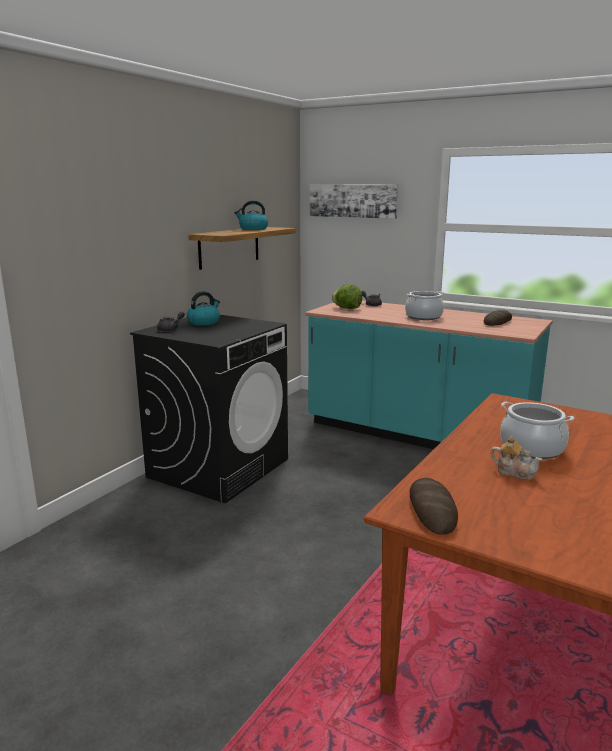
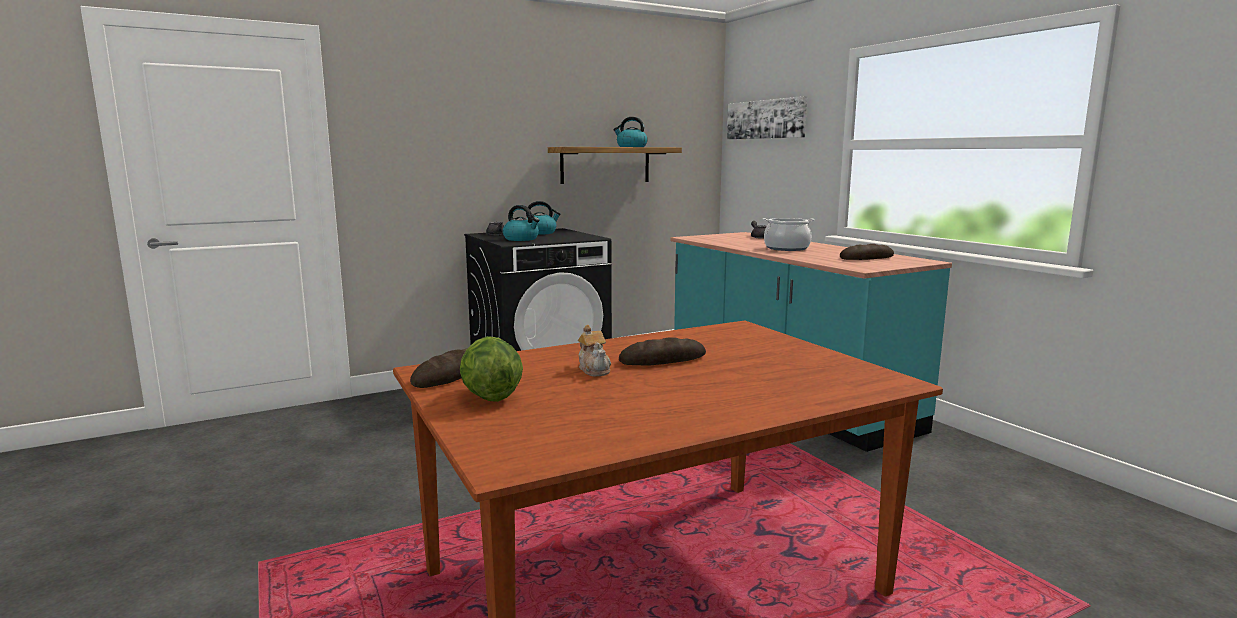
camera: 30 degrees right, 5 degrees down
(212, 334) = (521, 239): none -> kettle
(347, 308) = (722, 237): lettuce -> lettuce (490, 396)
(531, 448) = (662, 359): cooking pot -> bread

